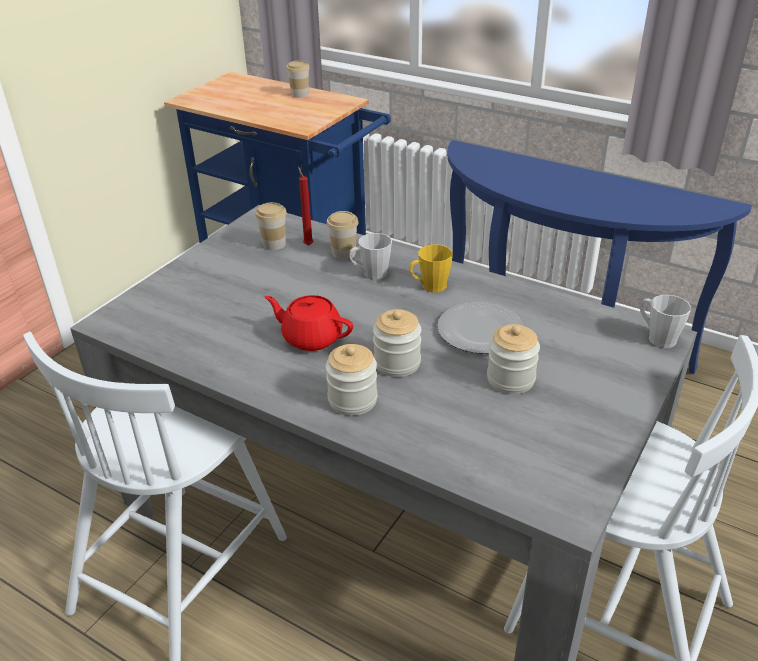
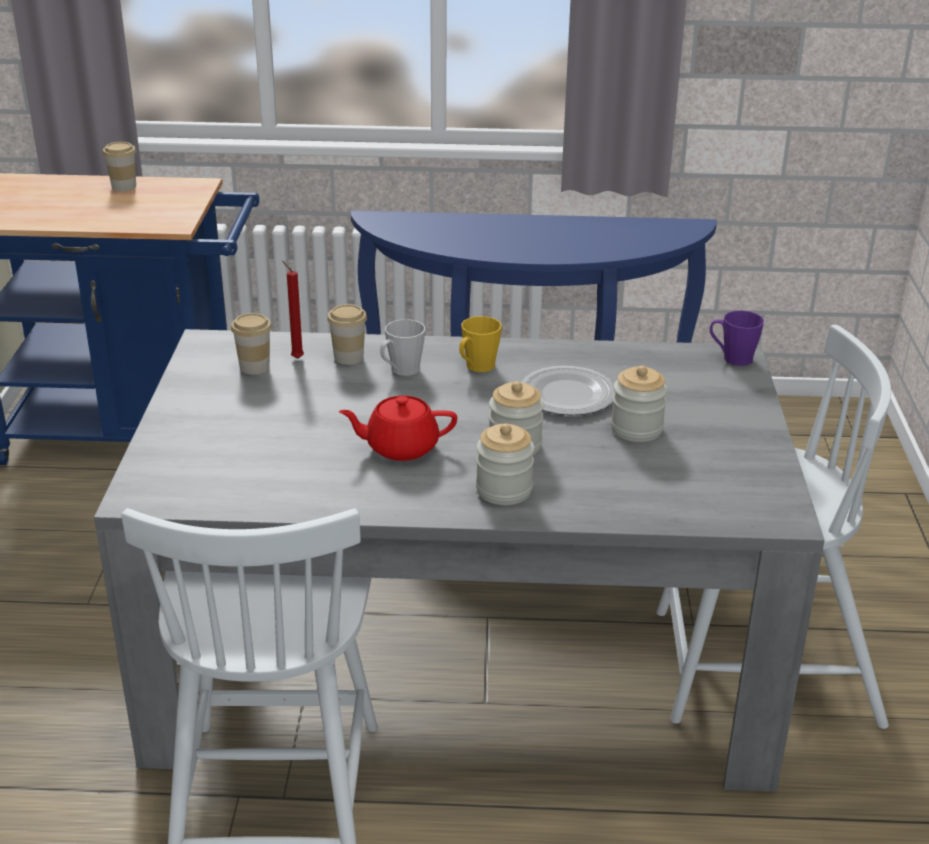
camera: 30 degrees left, 5 degrees down
(657, 337) = (732, 358): grey mug -> purple mug

